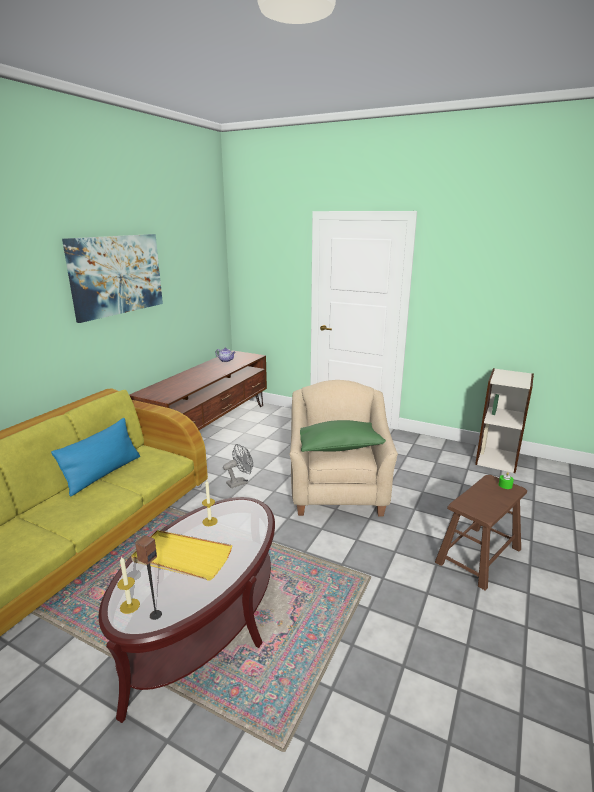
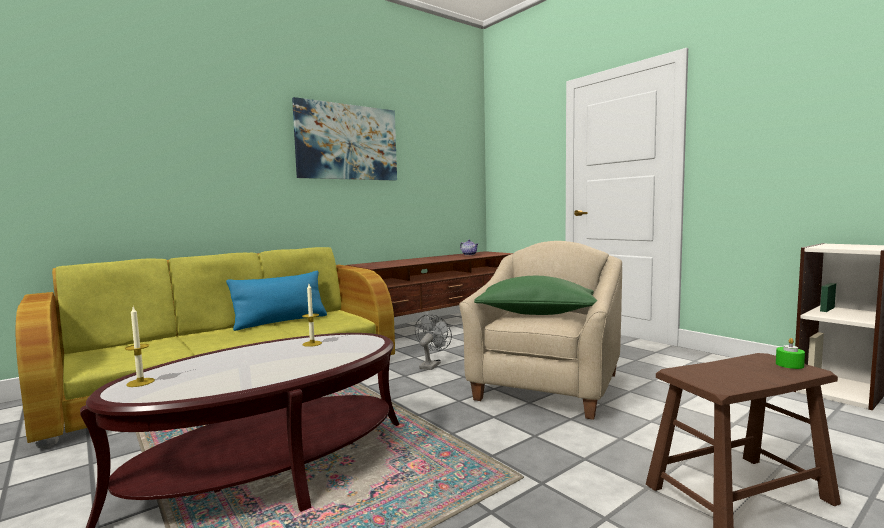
camera: 25 degrees right, 15 degrees down
(155, 614) = (150, 392): speaker -> none
(181, 558) = (243, 361): yellow tray -> none
(240, 482) = (431, 365): grey fan -> grey fan turned 60 degrees counterclockwise

